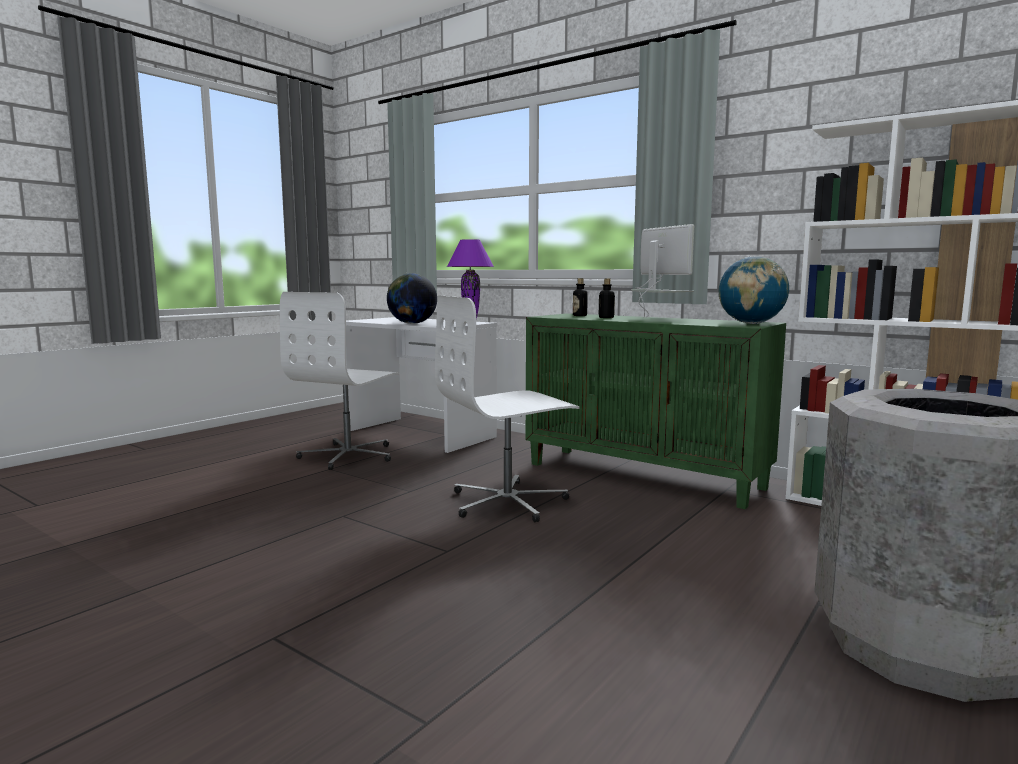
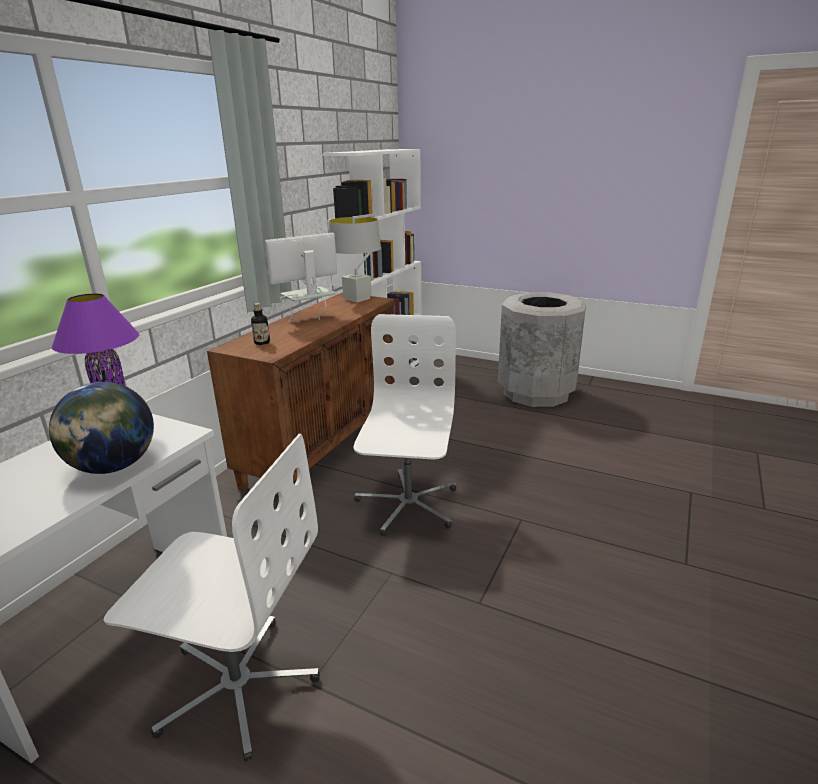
camera: 100 degrees left, 15 degrees up
(508, 502) = (407, 505): white office chair -> white office chair turned 135 degrees counterclockwise
(606, 317) = (293, 333): bottle -> none
(644, 475) = (324, 446): green cabinet -> brown cabinet
(751, 323) = (357, 299): globe -> grey table lamp

